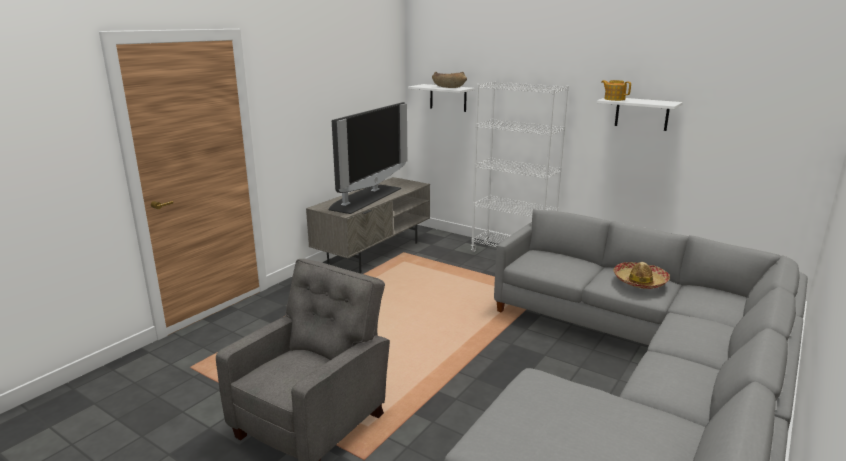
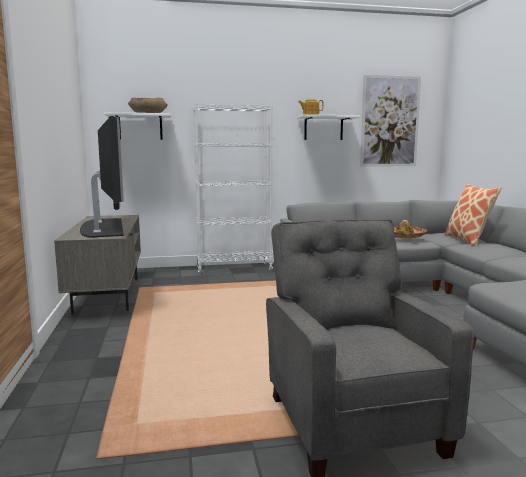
camera: 45 degrees left, 10 degrees down
(711, 314) = (468, 240): none -> pillow
(745, 112) = (390, 121): none -> picture

